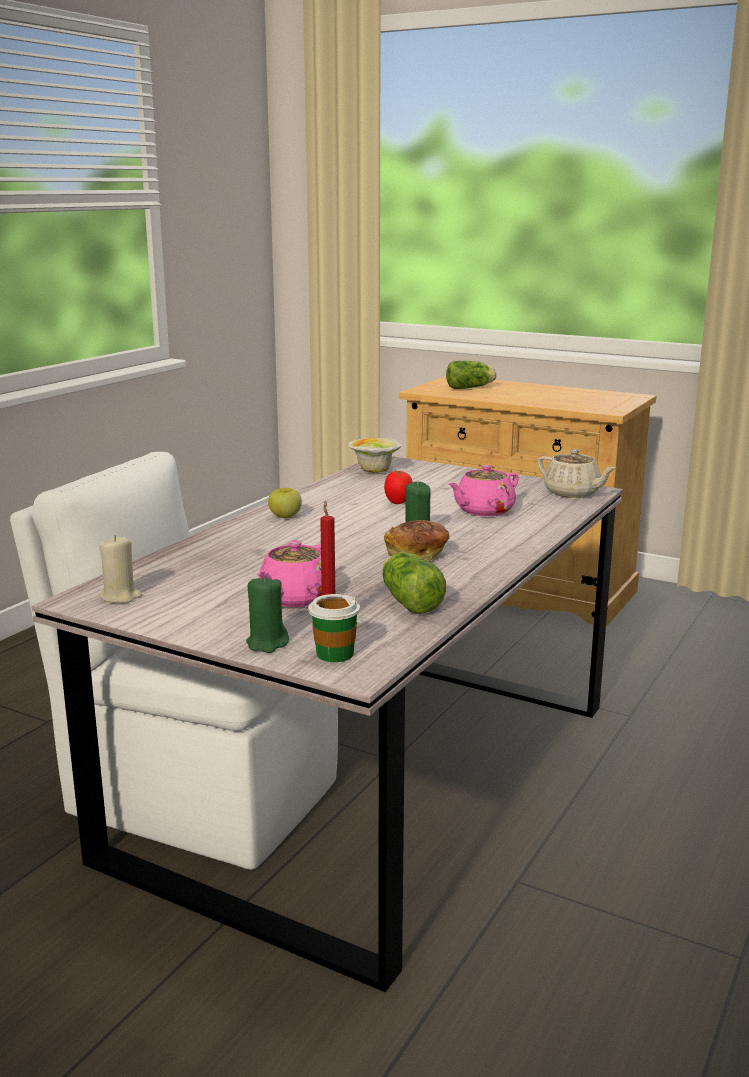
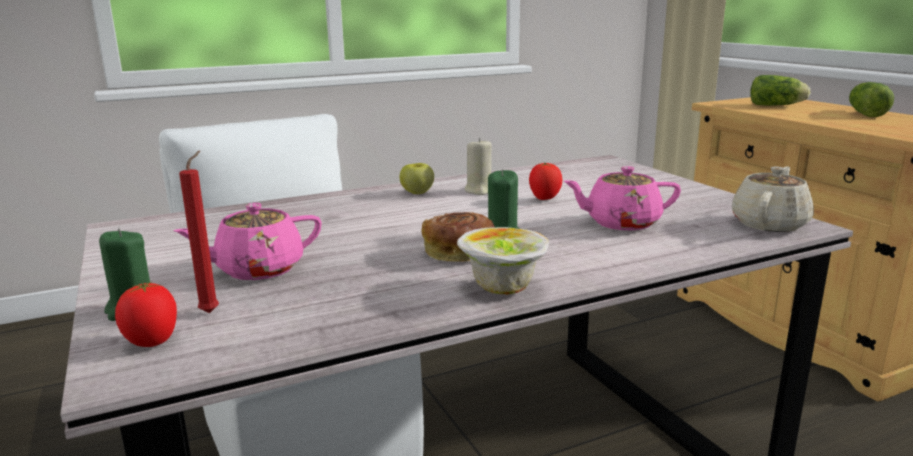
camera: 35 degrees right, 0 degrees up
(120, 597) = (149, 232): beige candle -> beige candle (480, 191)
(334, 654) = (153, 343): cup -> tomato
(374, 471) = (578, 168): bowl -> bowl (502, 289)
(409, 601) = (348, 303): lettuce -> lettuce (865, 113)
(573, 493) = (770, 223): beige teapot -> beige teapot turned 135 degrees counterclockwise

